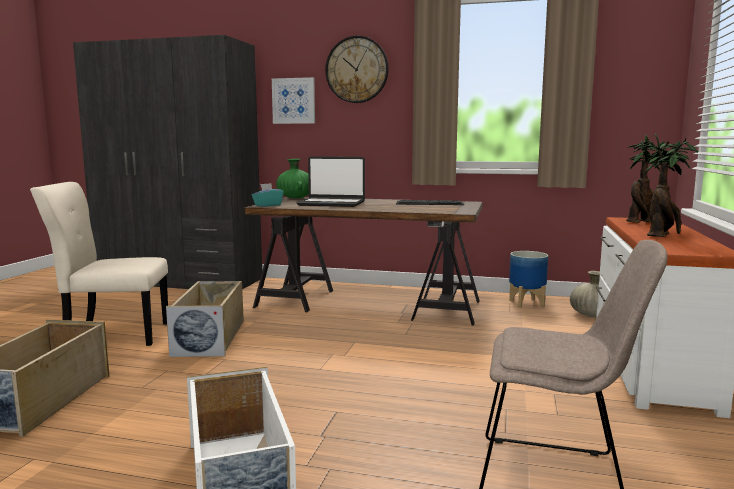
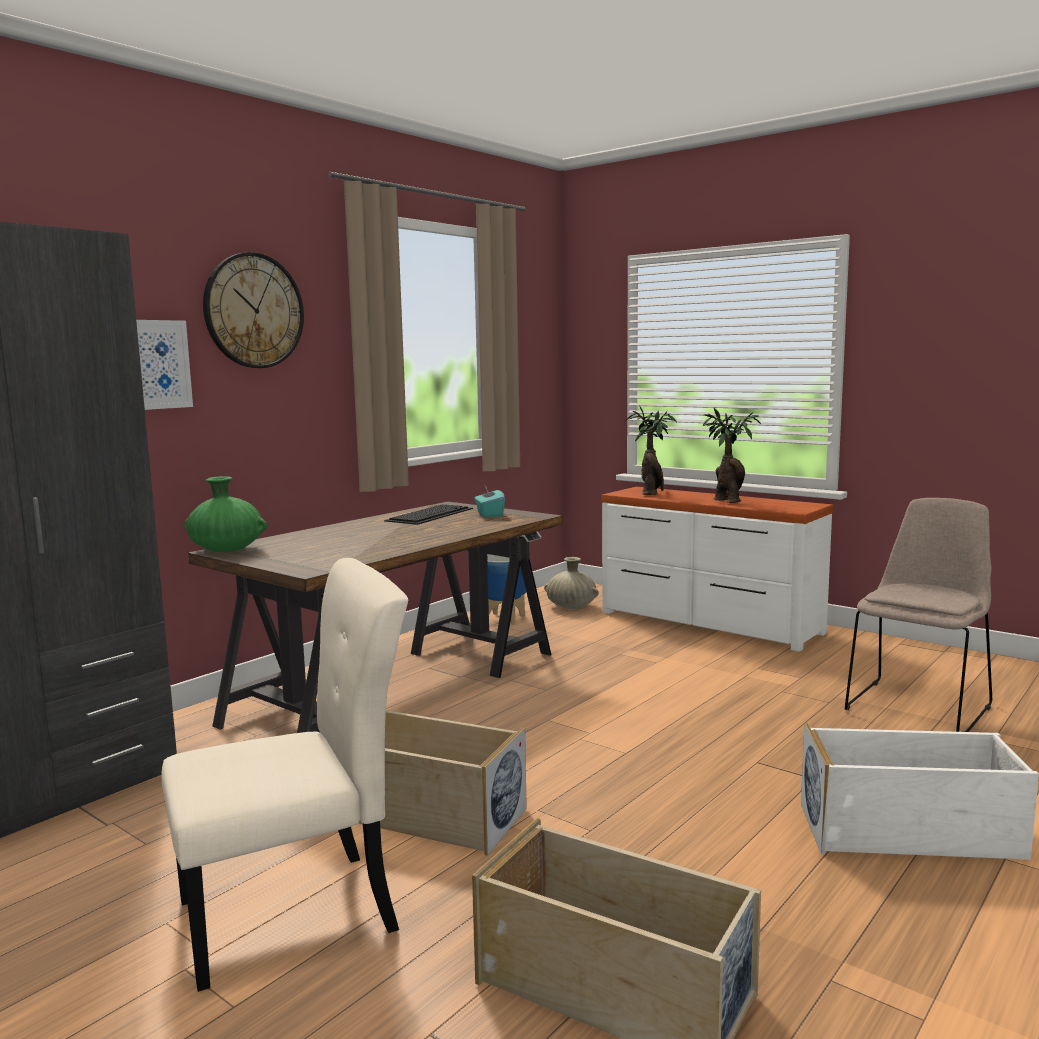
camera: 65 degrees left, 0 degrees up
(113, 335) = (298, 913): beige chair -> beige chair turned 135 degrees counterclockwise
(267, 205) = (307, 567): turquoise tissue box -> turquoise tissue box (489, 514)
(331, 204) = (355, 543): laptop -> none

